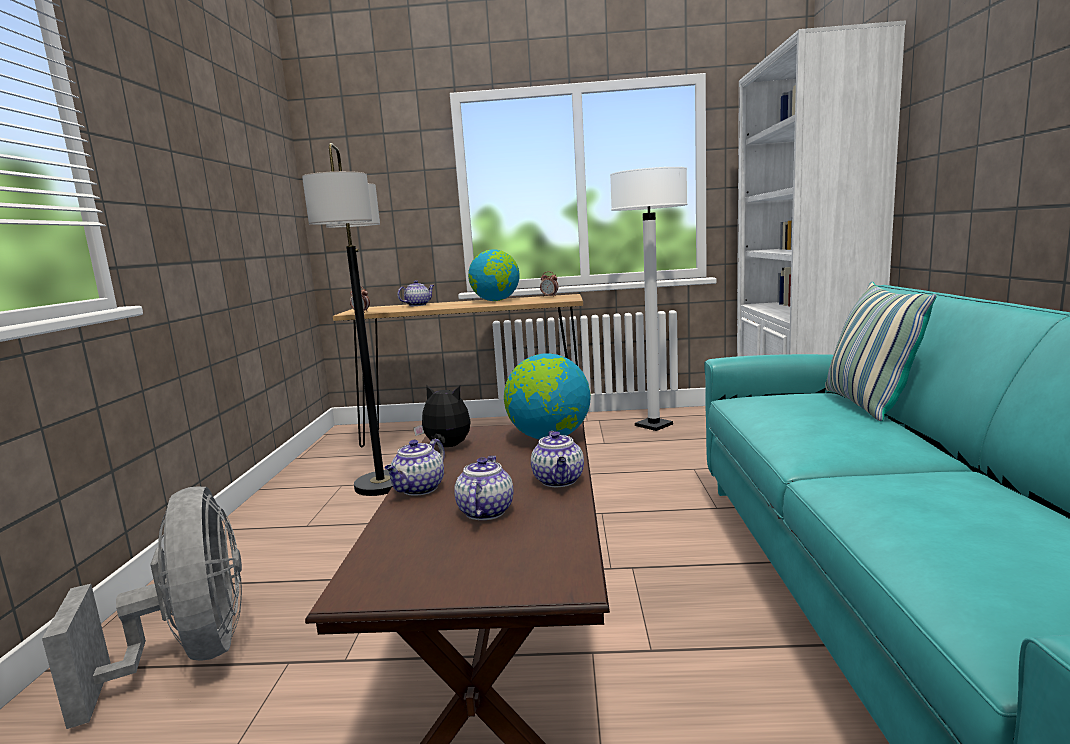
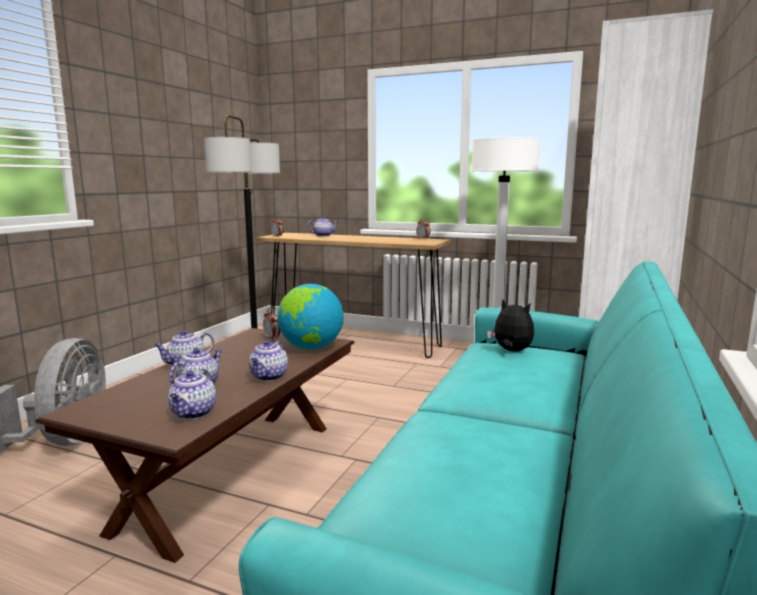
camera: 20 degrees right, 0 degrees up
(446, 447) = (241, 342): plush toy -> plush toy (511, 351)
(480, 436) = (272, 338): none -> alarm clock
(496, 301) = (378, 238): globe -> none
(542, 548) = (193, 413): none -> teapot
(867, 405) = (571, 367): pillow -> none

